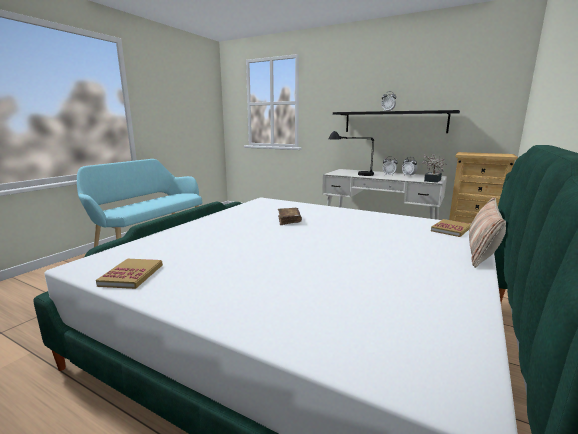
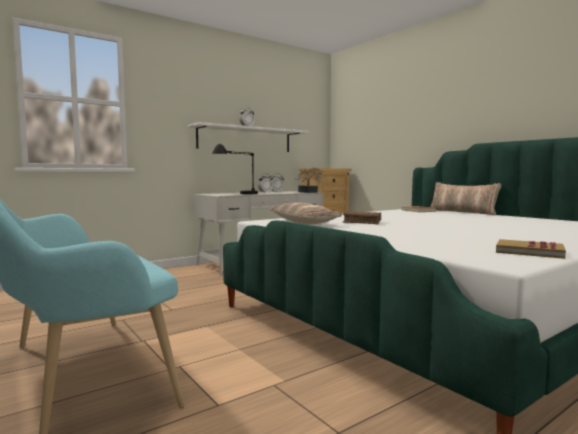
camera: 65 degrees left, 10 degrees down
(269, 208) = (303, 222): none -> pillow
(394, 122) = (245, 139): black shelf -> white shelf

